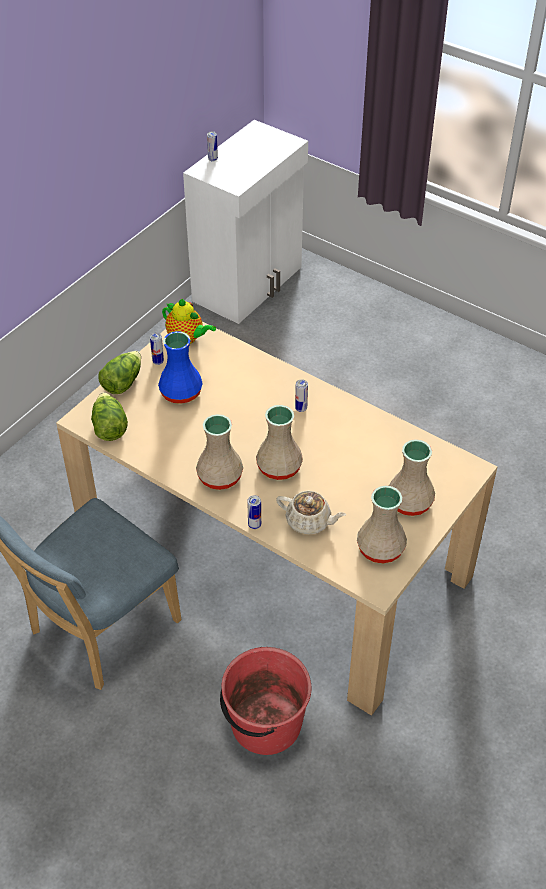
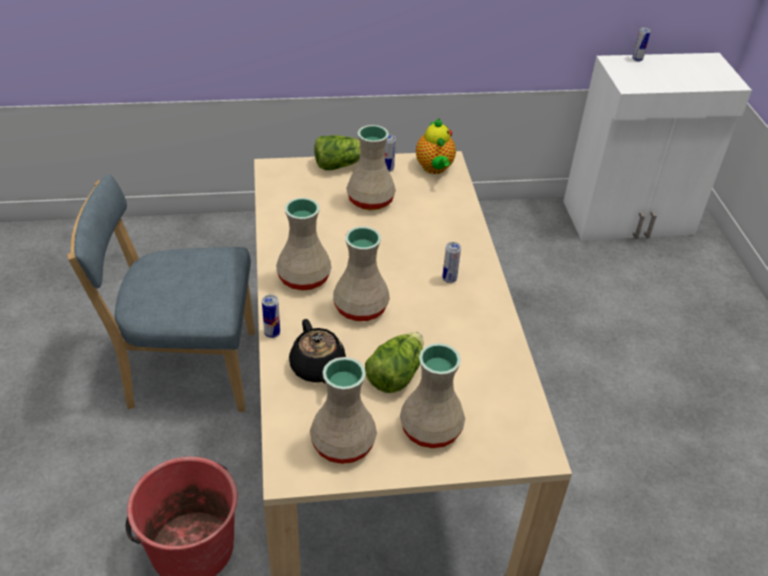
camera: 45 degrees right, 5 degrees down
(109, 427) = (283, 186): lettuce -> lettuce (395, 374)
(182, 392) = (371, 201): blue vase -> beige vase
(309, 521) = (318, 368): beige teapot -> black teapot

